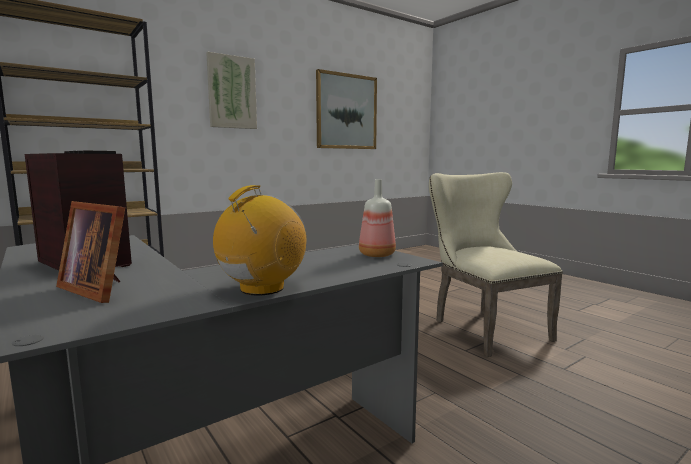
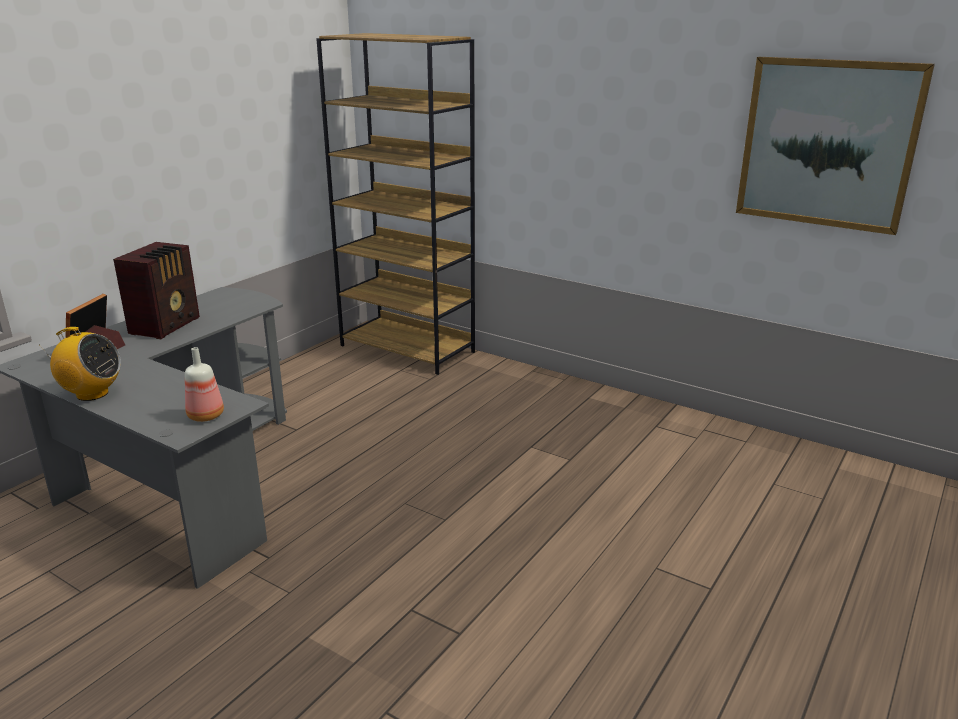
camera: 70 degrees right, 15 degrees up
(232, 92) = (592, 107): picture -> none
(483, 328) = (505, 625): beige chair -> none

